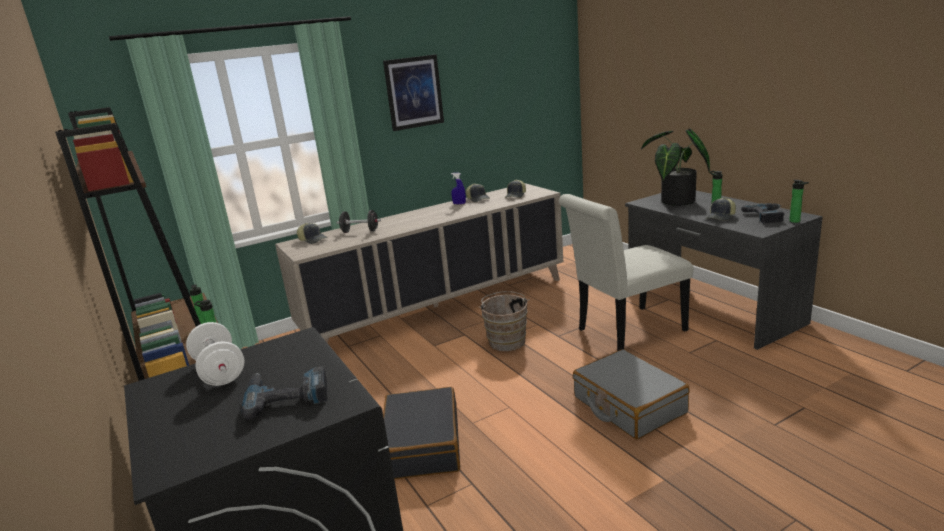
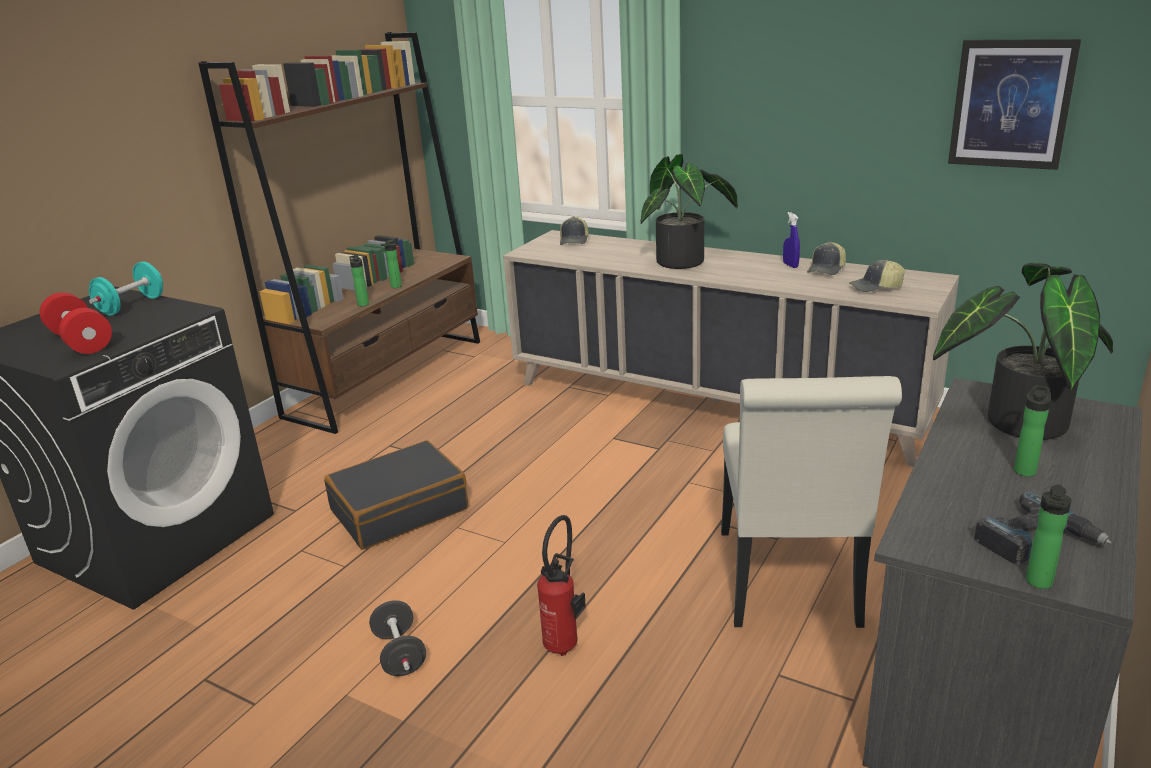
camera: 60 degrees right, 5 degrees up
(219, 371) = (132, 306): white dumbbell -> turquoise dumbbell
(287, 396) = (81, 341): power drill -> red dumbbell
(360, 231) = (621, 251): black dumbbell -> black dumbbell (400, 654)
(411, 221) = (686, 262): none -> potted plant
(414, 92) = (795, 66): picture -> picture (1011, 104)
(506, 340) = (669, 485): brown bucket -> none
(626, 332) = (789, 585): white chair -> white chair turned 120 degrees counterclockwise
(628, 405) = (565, 643): grey suitcase -> fire extinguisher
(721, 217) = (968, 486): cap -> none

